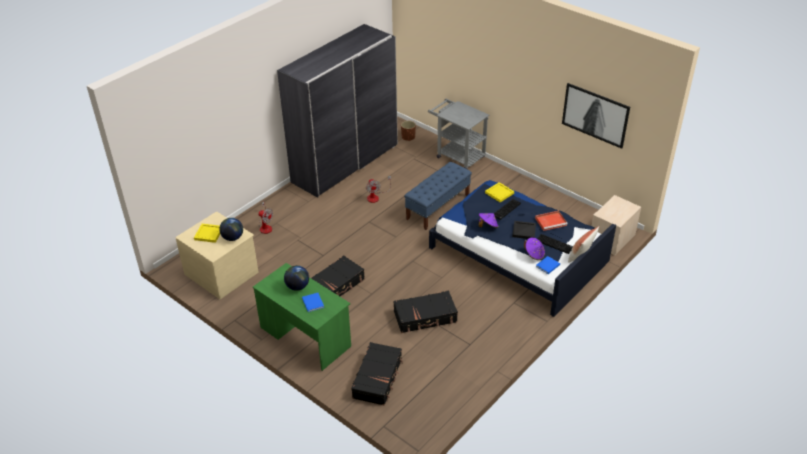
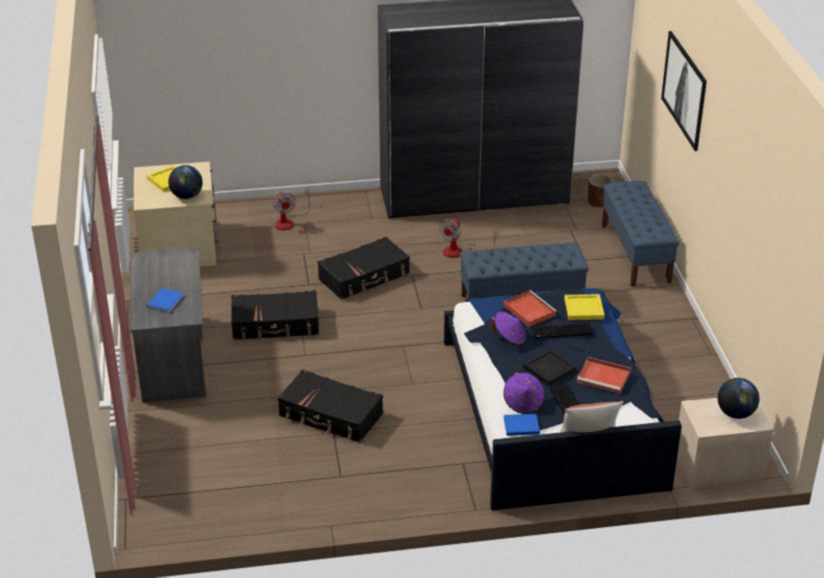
camera: 40 degrees right, 5 degrees down
(297, 286) = (174, 277): globe -> globe (735, 413)
(305, 337) = (173, 358): green desk -> grey desk
(378, 378) = (188, 447): black suitcase -> black suitcase (364, 277)
(457, 155) = (635, 254): grey cart -> blue bench
(477, 207) = (528, 310): none -> red tray
(595, 115) = (766, 240): picture -> picture (684, 89)

